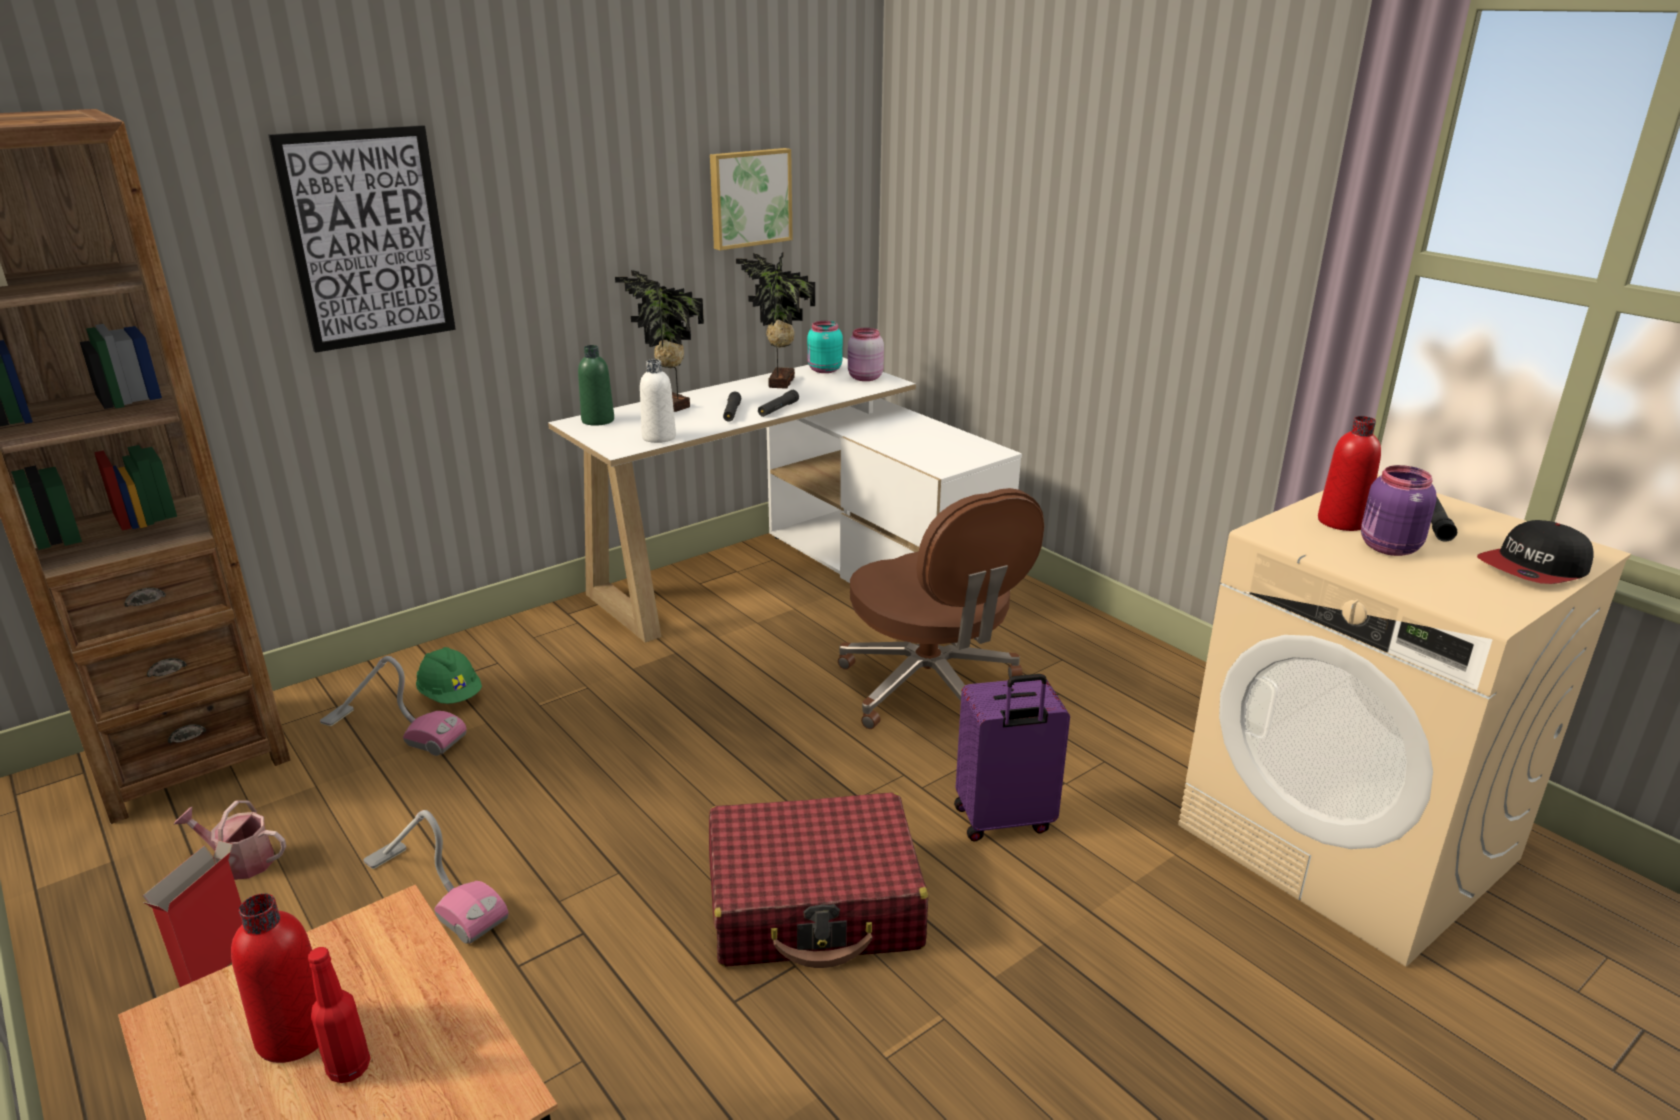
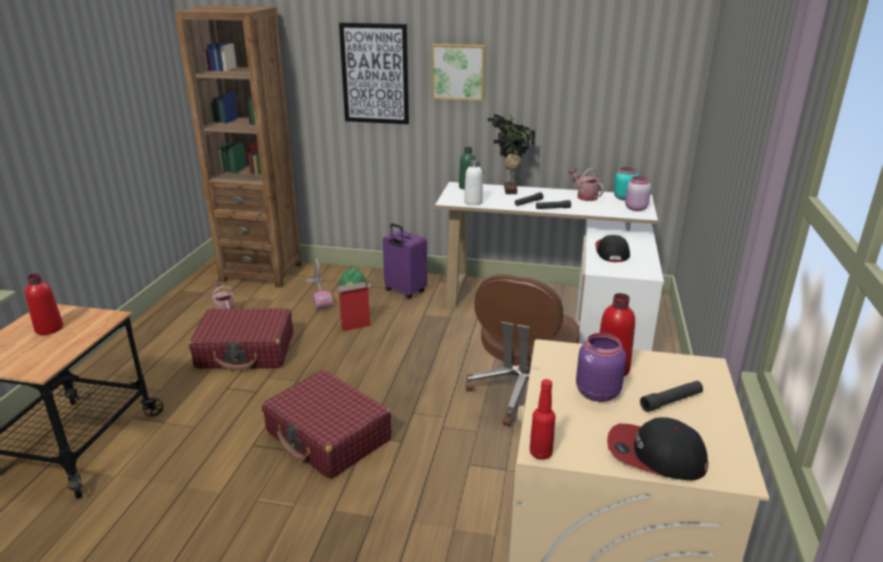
camera: 50 degrees right, 0 degrees up
(219, 964) = (178, 336): cardboard box -> cardboard box (356, 326)
(349, 1068) = (39, 343): red bottle -> red bottle (540, 453)
(434, 892) = (246, 351): vacuum cleaner -> red suitcase
(749, 198) = (594, 83): picture -> picture (458, 72)
(778, 382) = (585, 196): potted plant -> watering can
(910, 443) = (611, 252): none -> cap
(1004, 821) = (448, 463): purple suitcase -> purple suitcase (404, 291)

